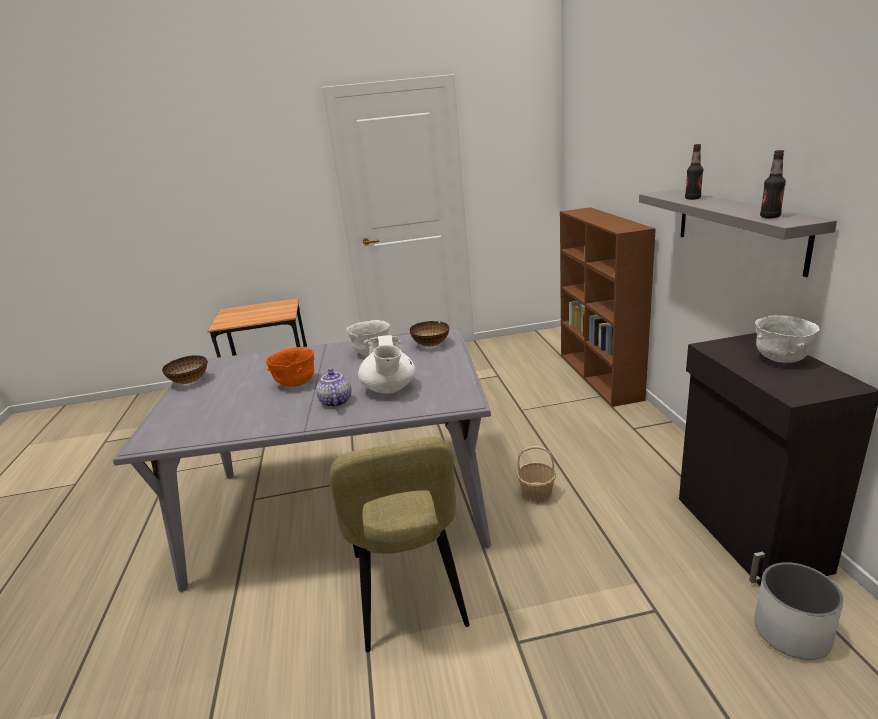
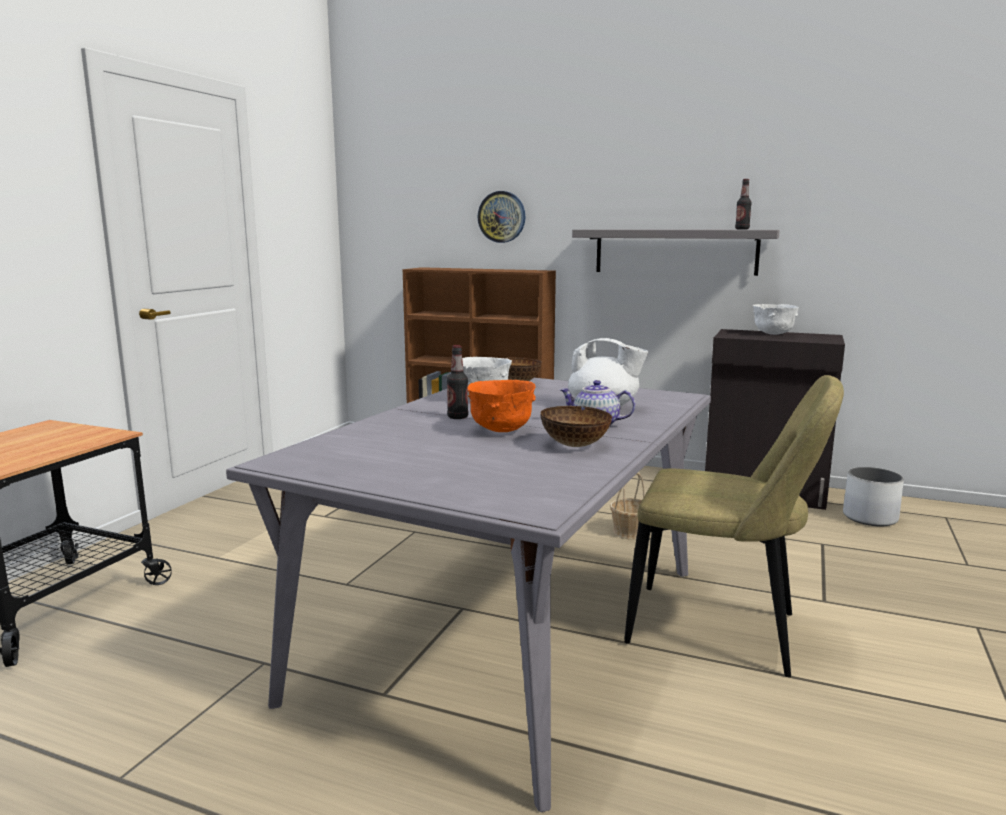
camera: 60 degrees left, 10 degrees down
(189, 381) = (340, 473): bowl -> bowl (575, 445)
(631, 168) = (501, 217): none -> wall clock
(692, 198) = (635, 229): bottle -> bottle (457, 417)

